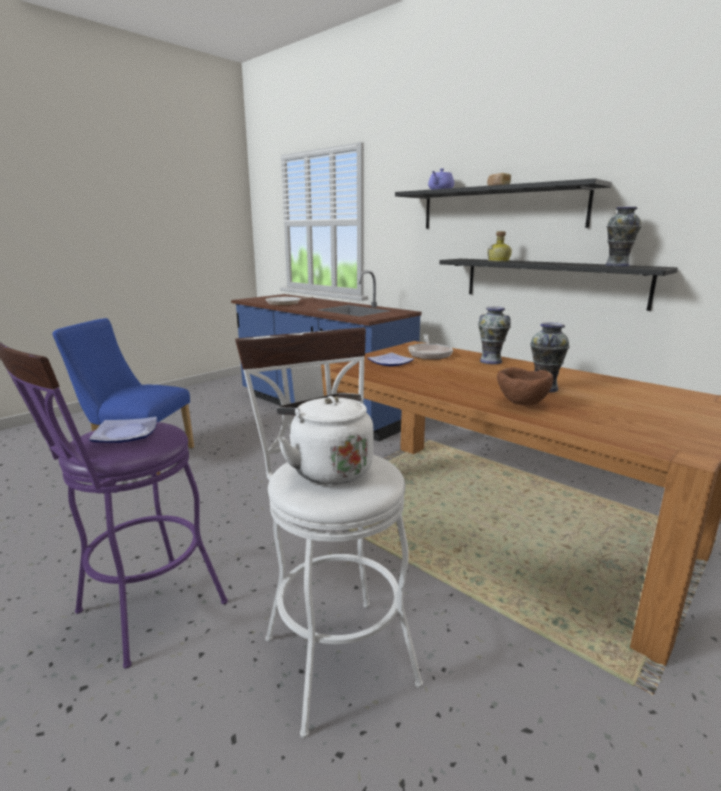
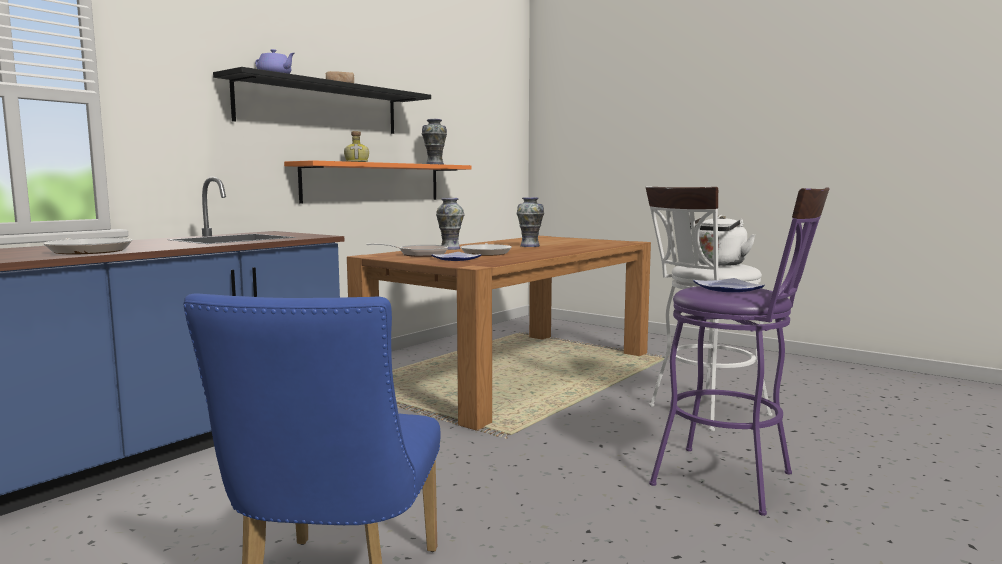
camera: 95 degrees left, 10 degrees down
(446, 371) = (486, 253): none -> frying pan
(521, 405) = (572, 248): brown bowl -> none
(551, 282) = (373, 182): black shelf -> orange shelf

